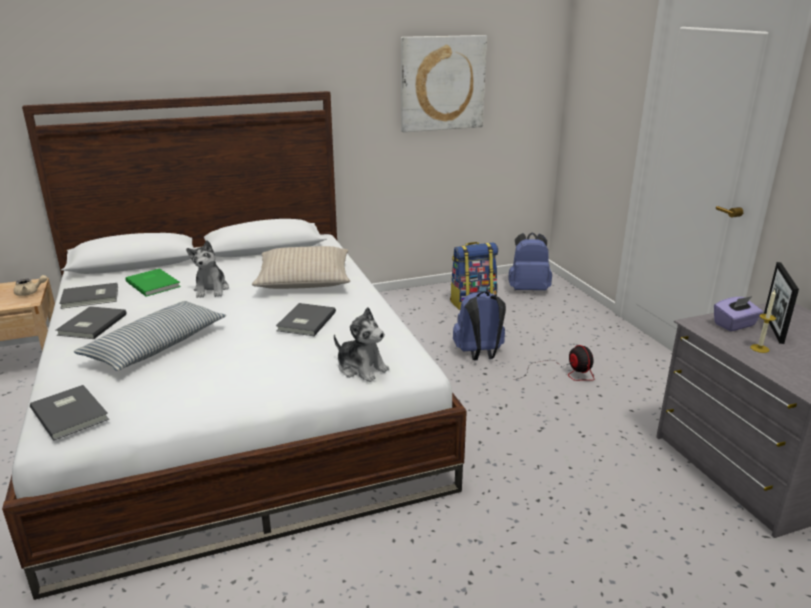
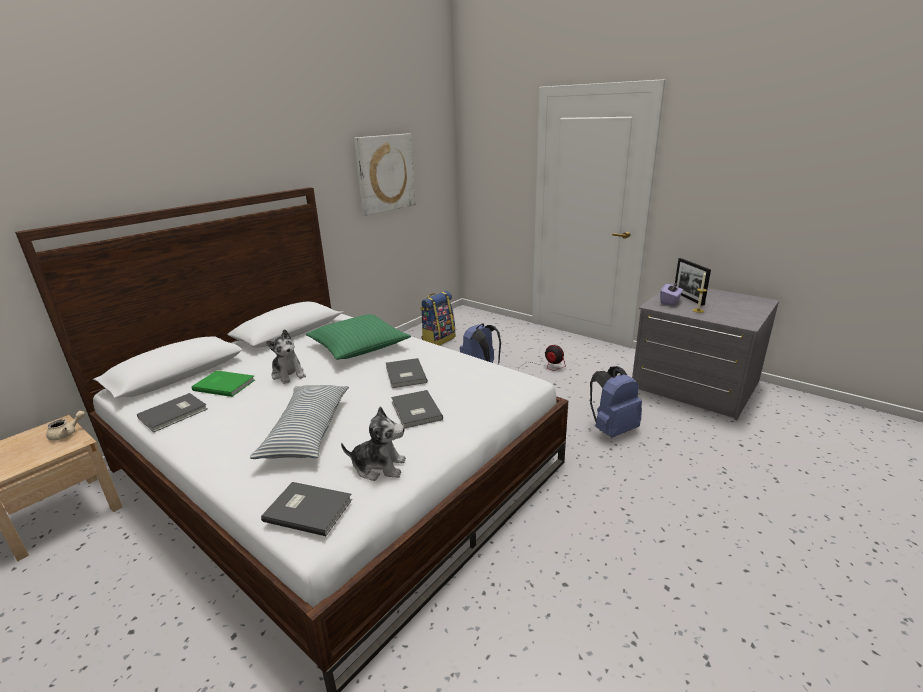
camera: 30 degrees left, 0 degrees up
(90, 325) = (210, 435): grey book -> grey book (415, 411)
(304, 280) = (358, 346): beige pillow -> green pillow
(361, 368) = (491, 393): plush toy -> plush toy (379, 467)
(528, 289) = (465, 321): blue backpack -> blue backpack (612, 429)

